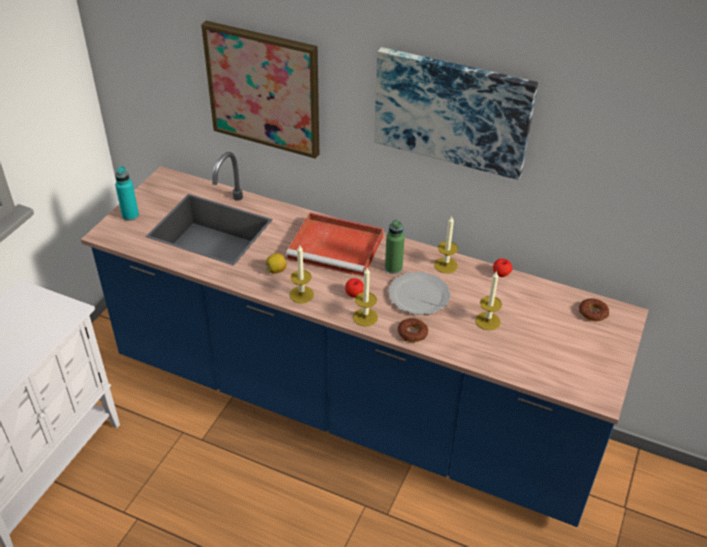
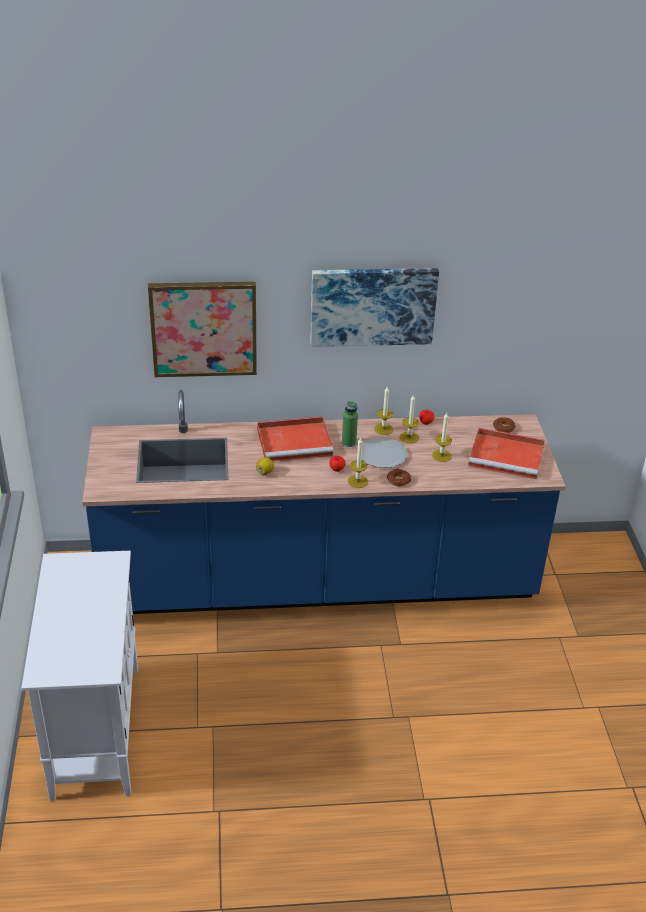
camera: 30 degrees left, 5 degrees down
(130, 215) = (107, 471): turquoise bottle -> none
(301, 294) = (299, 482): candle -> candle (409, 437)
(570, 352) = (508, 456): none -> red tray

